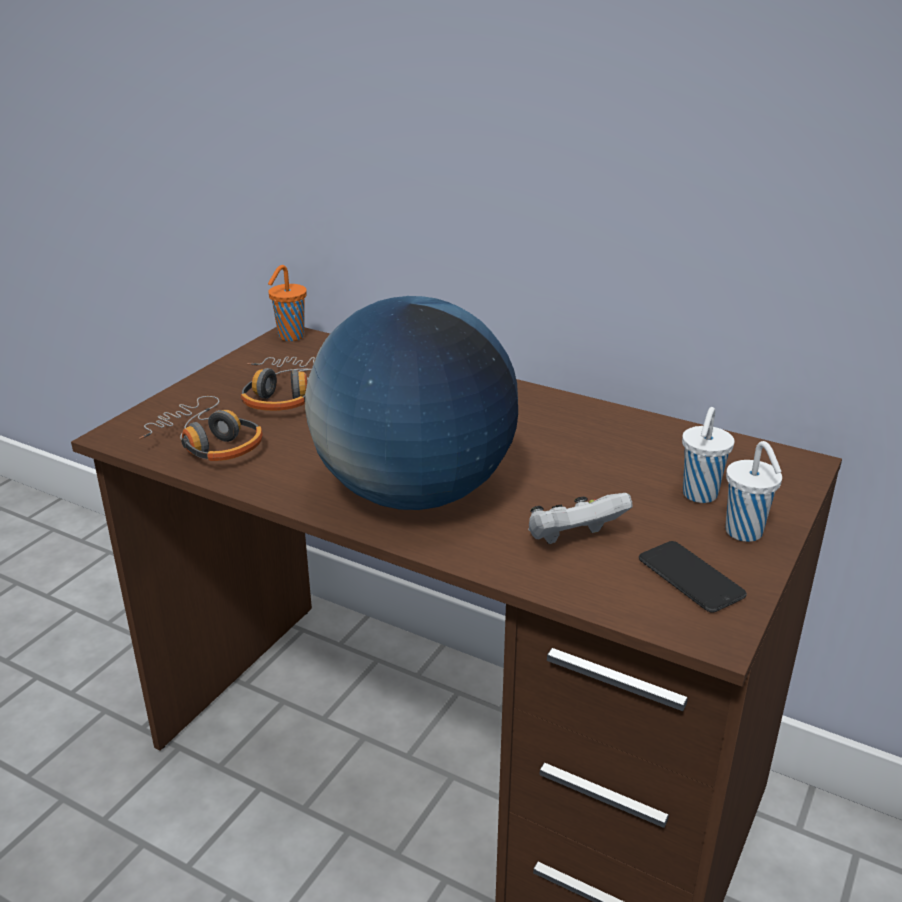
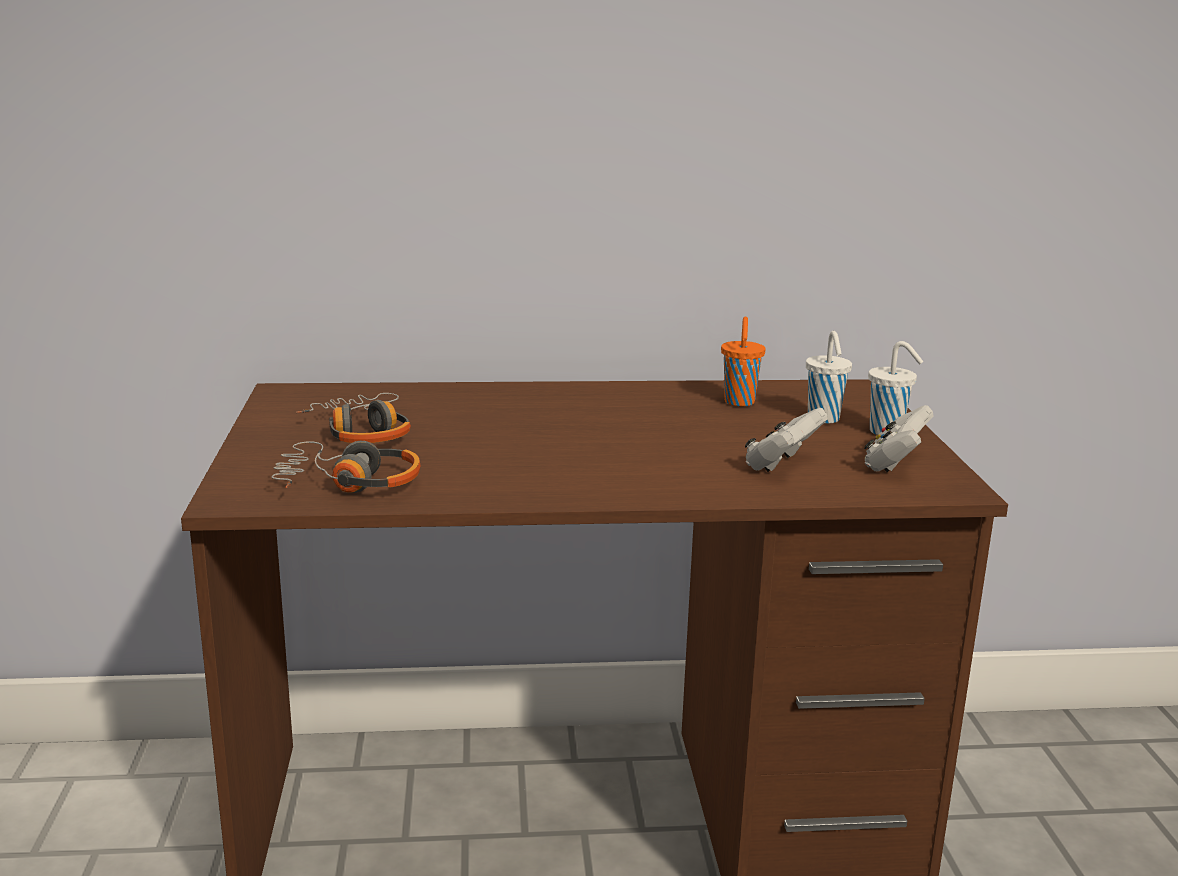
camera: 35 degrees left, 10 degrees down
(290, 337) = (286, 392): orange cup -> orange cup (739, 403)
(414, 493) = (609, 469): globe -> none
(690, 577) = (894, 464): phone -> white game controller

